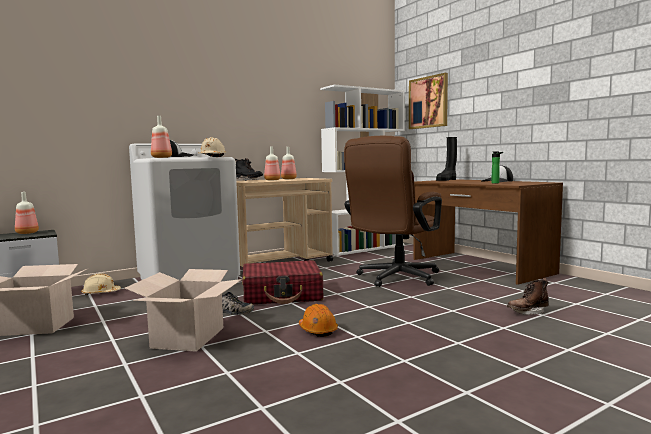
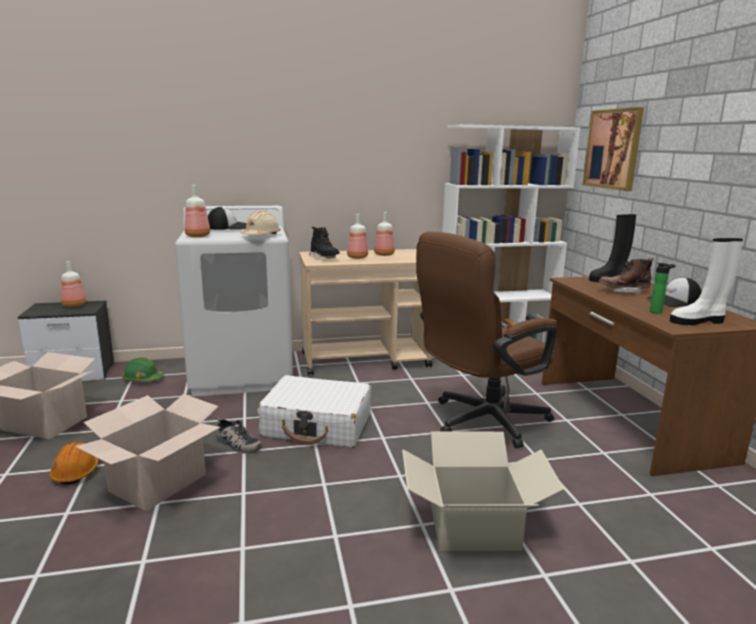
camera: 20 degrees right, 10 degrees up
(101, 293) = (143, 379): beige hard hat -> green hard hat
(282, 295) = (317, 425): red suitcase -> white suitcase
(318, 330) = (300, 509): orange hard hat -> orange hard hat (76, 472)
(442, 318) = (474, 527): none -> cardboard box
(522, 183) = (698, 321): none -> white boot
(527, 312) = (611, 549): brown boot -> brown boot (623, 291)

